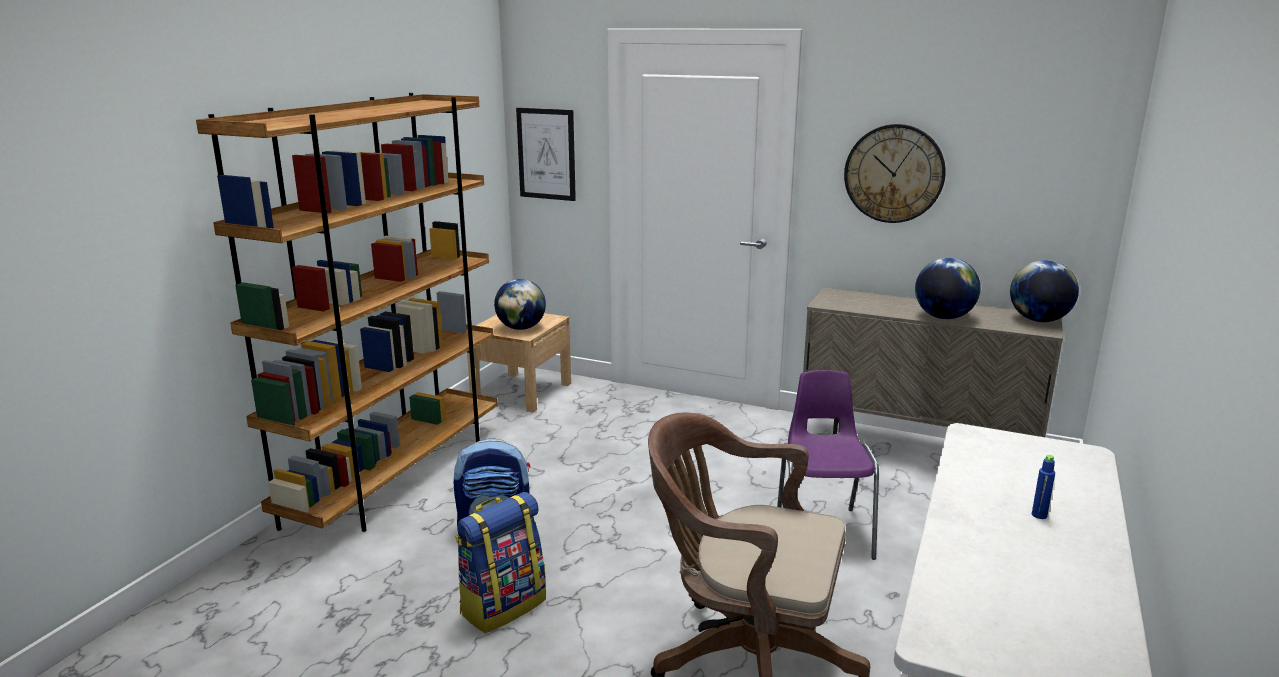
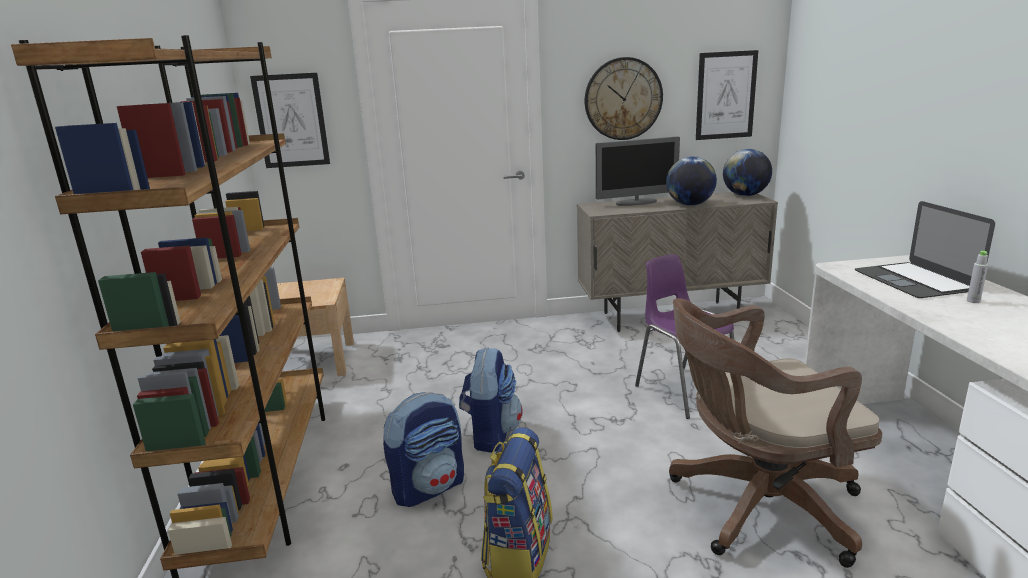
camera: 30 degrees left, 0 degrees up
(521, 328) = (311, 296): globe -> none
(591, 505) = (491, 434): none -> backpack
(888, 301) = (636, 202): none -> monitor
(1024, 473) = (914, 280): none -> laptop
(1037, 186) = (725, 95): none -> picture
(1039, 515) = (973, 301): blue bottle -> grey bottle

